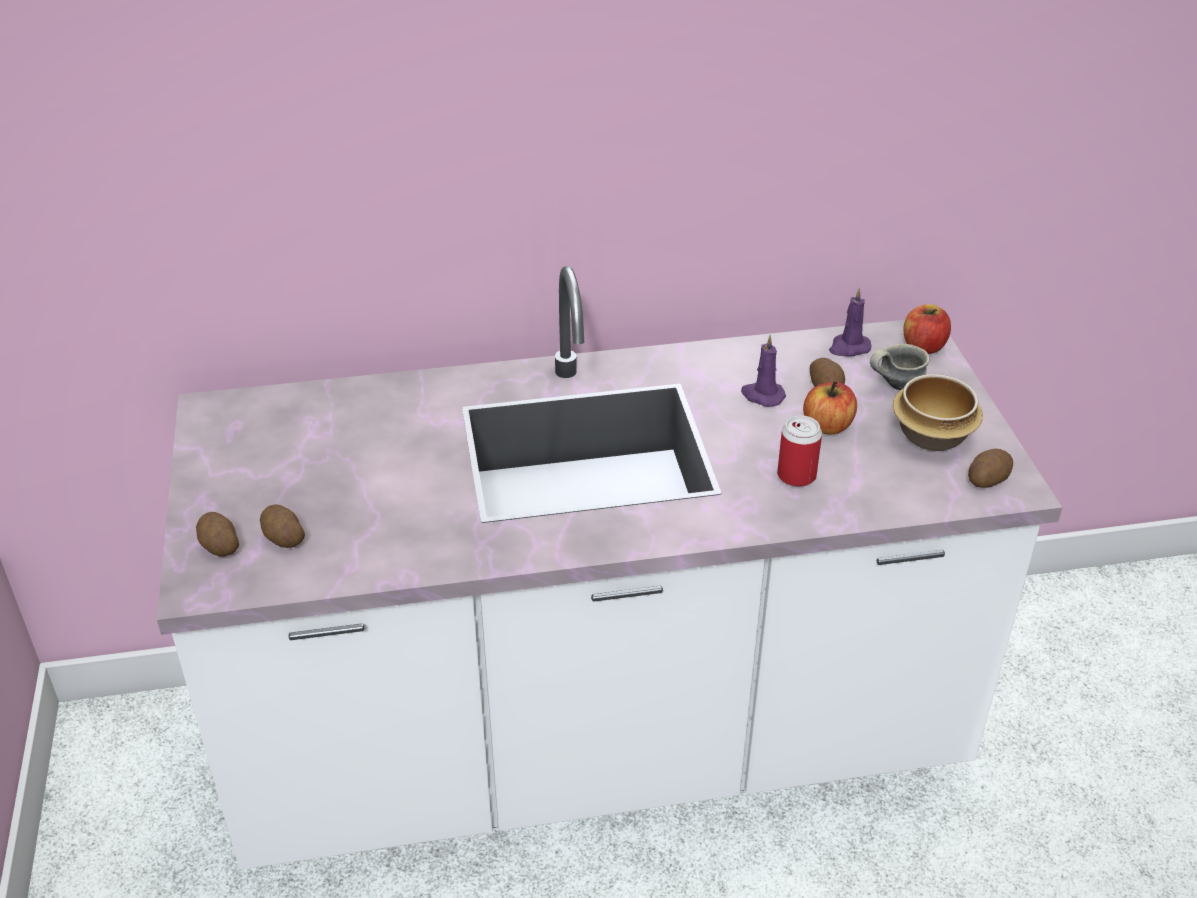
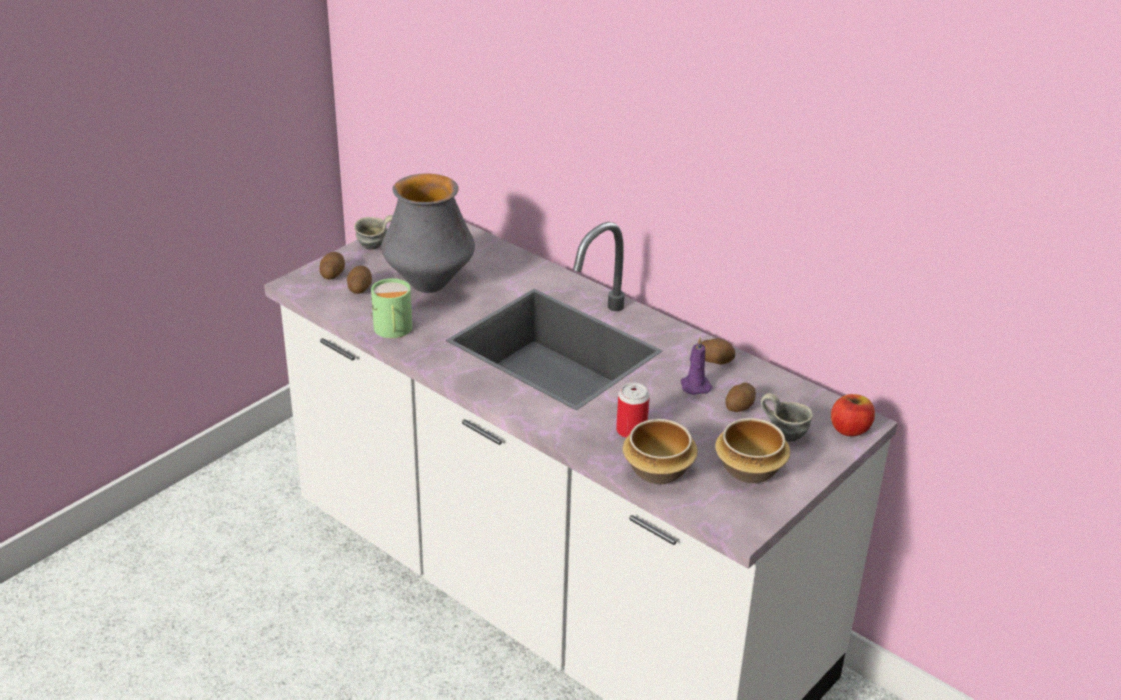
camera: 50 degrees right, 5 degrees down
(211, 481) = (375, 247): none -> grey mug
(351, 478) = (429, 284): none -> vase
(408, 554) = (392, 330): none -> green mug
(827, 426) = (699, 423): apple -> none
(849, 348) = (799, 399): purple candle -> none
(882, 493) = (660, 471): none -> bowl
(987, 479) = (734, 511): potato -> potato (715, 360)

